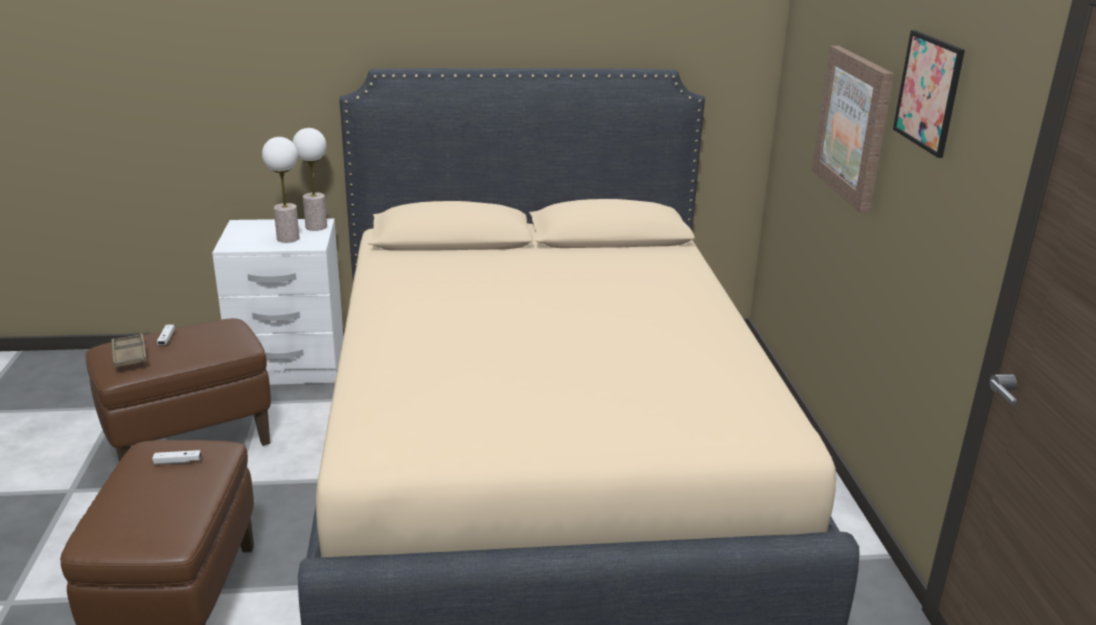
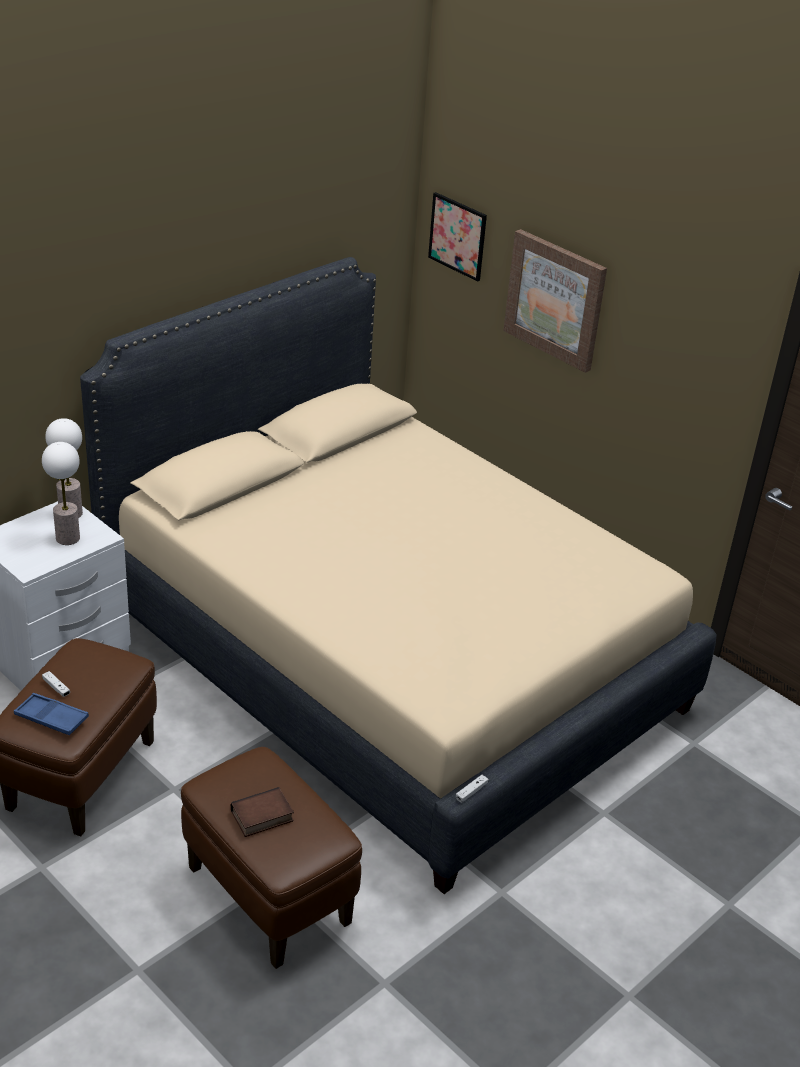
camera: 40 degrees left, 10 degrees up
(130, 355) = (51, 718): brown tray -> blue tray
(143, 490) = (262, 817): none -> book
(177, 462) = (250, 784): white game controller -> white game controller (471, 792)
(928, 92) = (655, 290): picture -> picture (457, 236)

